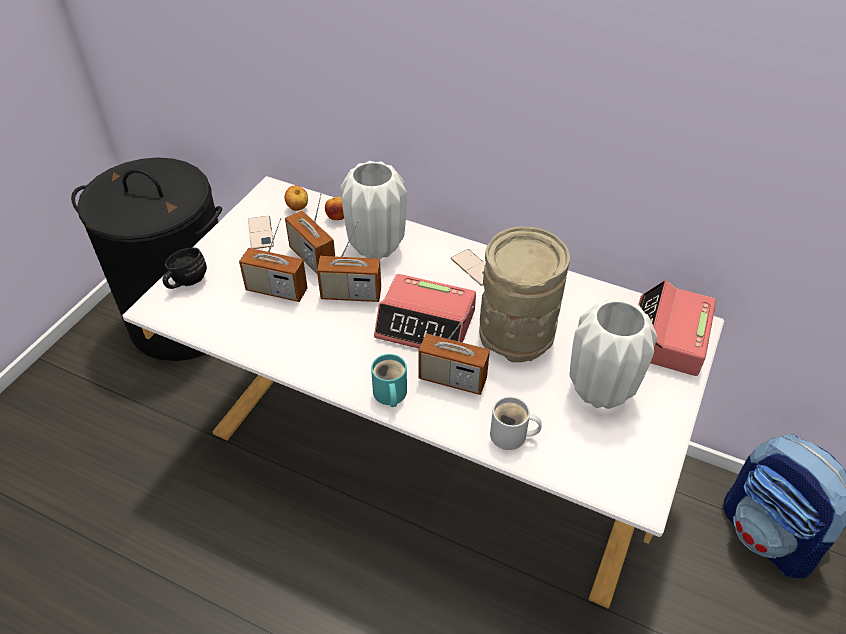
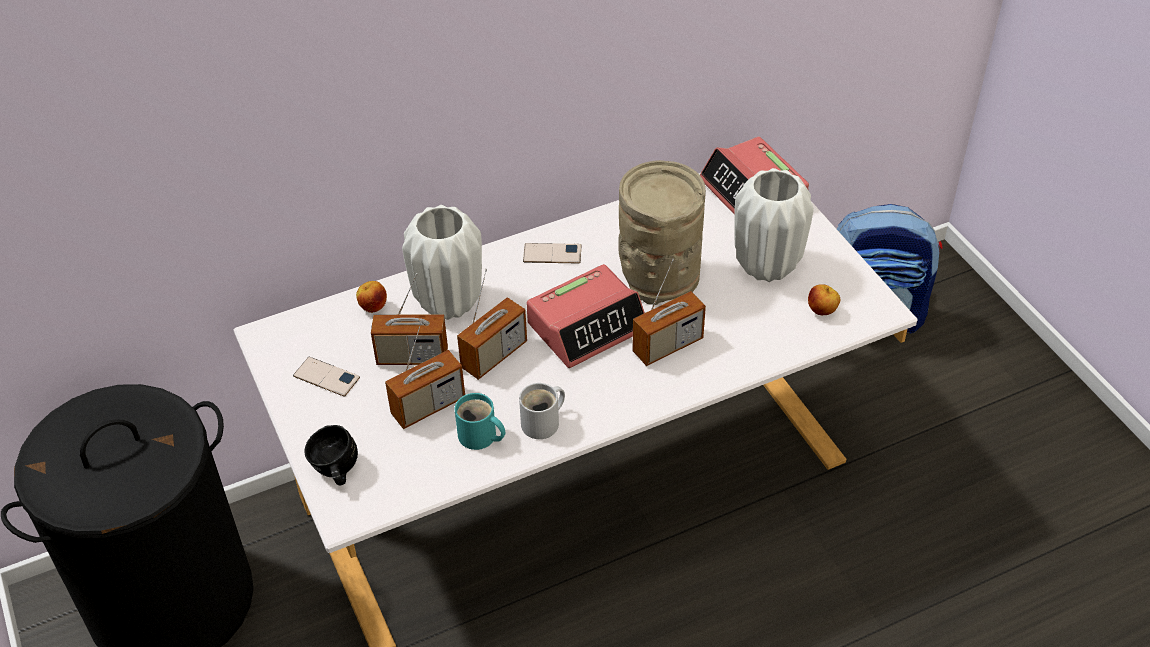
camera: 50 degrees left, 0 degrees up
(298, 208) = (322, 329): apple -> apple (822, 311)
(389, 394) = (644, 396): turquoise mug -> turquoise mug (479, 437)
(511, 436) = (761, 345): white mug -> white mug (544, 423)

